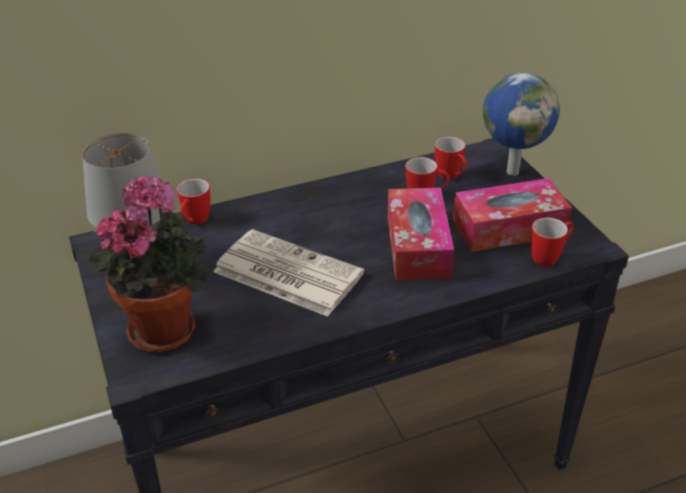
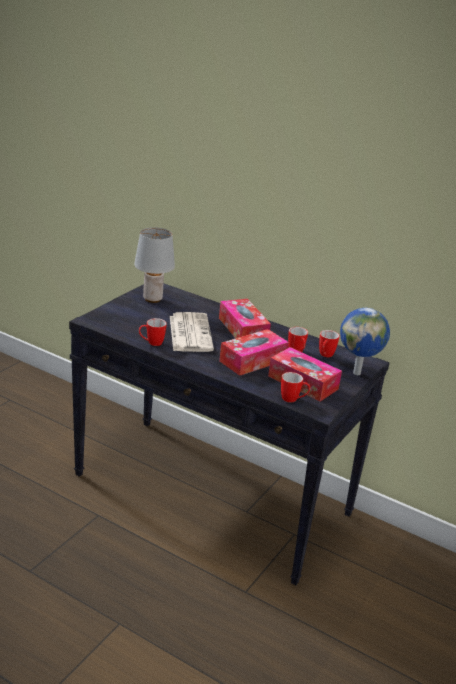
camera: 50 degrees right, 10 degrees down
(166, 327) = (123, 317): potted plant -> none
(195, 222) = (197, 301): mug -> mug (151, 343)
(321, 215) = (243, 329): none -> tissue box

